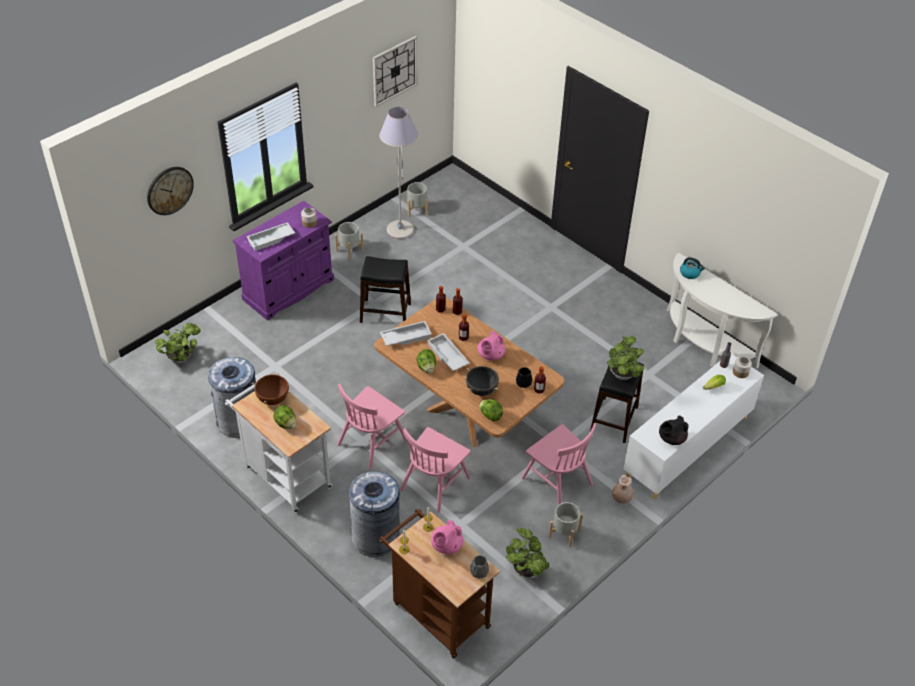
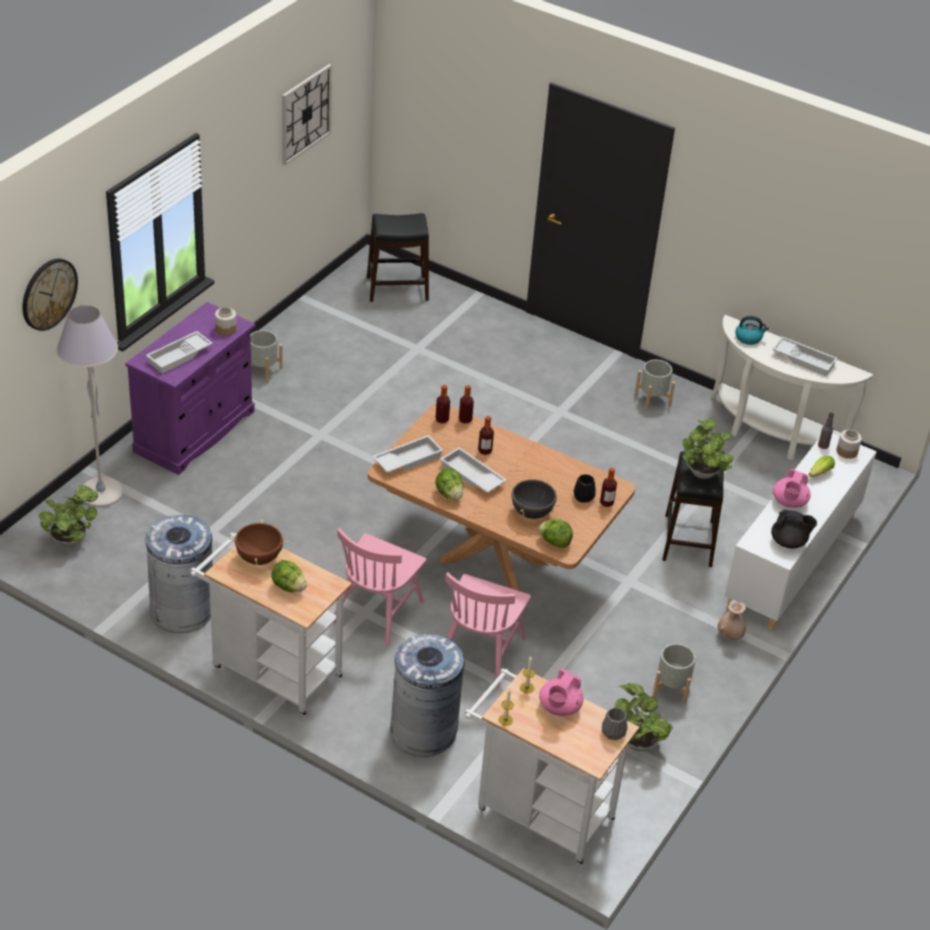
camera: 15 degrees left, 5 degrees down
(385, 313) = (340, 445): black stool -> black stool (397, 288)
(400, 230) = (324, 337): grey floor lamp -> grey floor lamp (100, 493)
(417, 210) = (339, 309): grey planter -> grey planter (652, 400)
(436, 612) = (538, 812): brown cart -> white cart
(490, 355) = (528, 468): pink teapot -> pink teapot (789, 502)
(556, 480) = (640, 625): pink chair -> none
(671, 439) = (789, 542): black teapot -> black teapot turned 120 degrees counterclockwise
(727, 295) = (804, 359): none -> white tray

